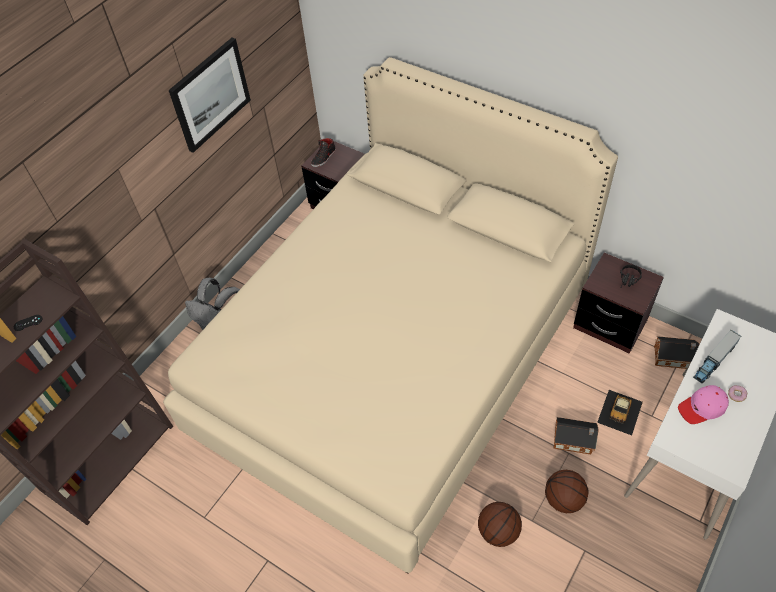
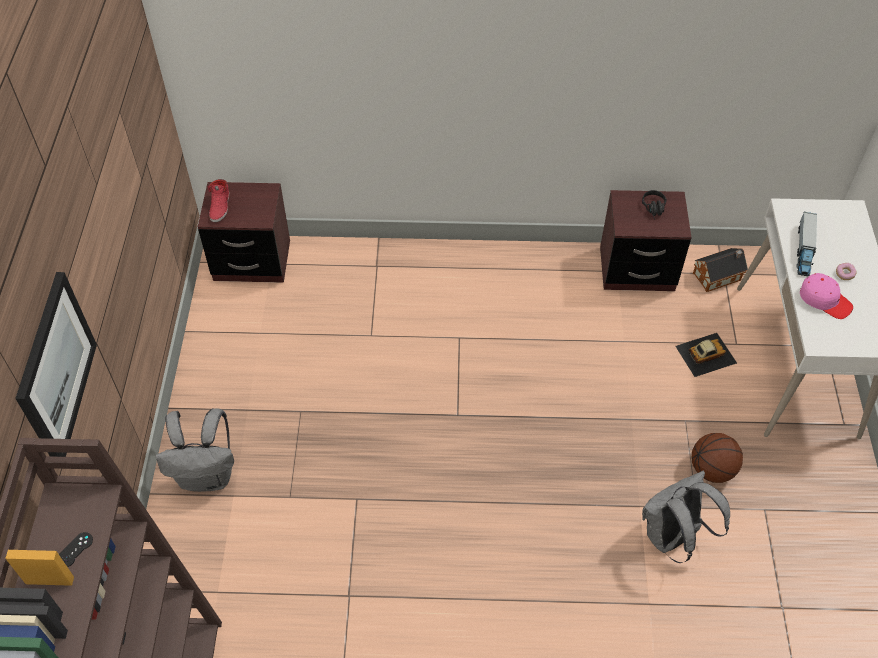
camera: 35 degrees left, 0 degrees up
(210, 94) = (109, 164): picture -> picture (55, 369)
(324, 158) = (220, 206): black shoe -> red shoe
(393, 360) = (438, 413): beige bed -> none
(498, 532) = (672, 537): basketball -> grey backpack
(574, 441) = (683, 405): toy house -> none
(620, 412) = (705, 354): toy car -> toy car turned 105 degrees counterclockwise
(702, 408) = (824, 300): pink cap -> pink cap turned 90 degrees counterclockwise

